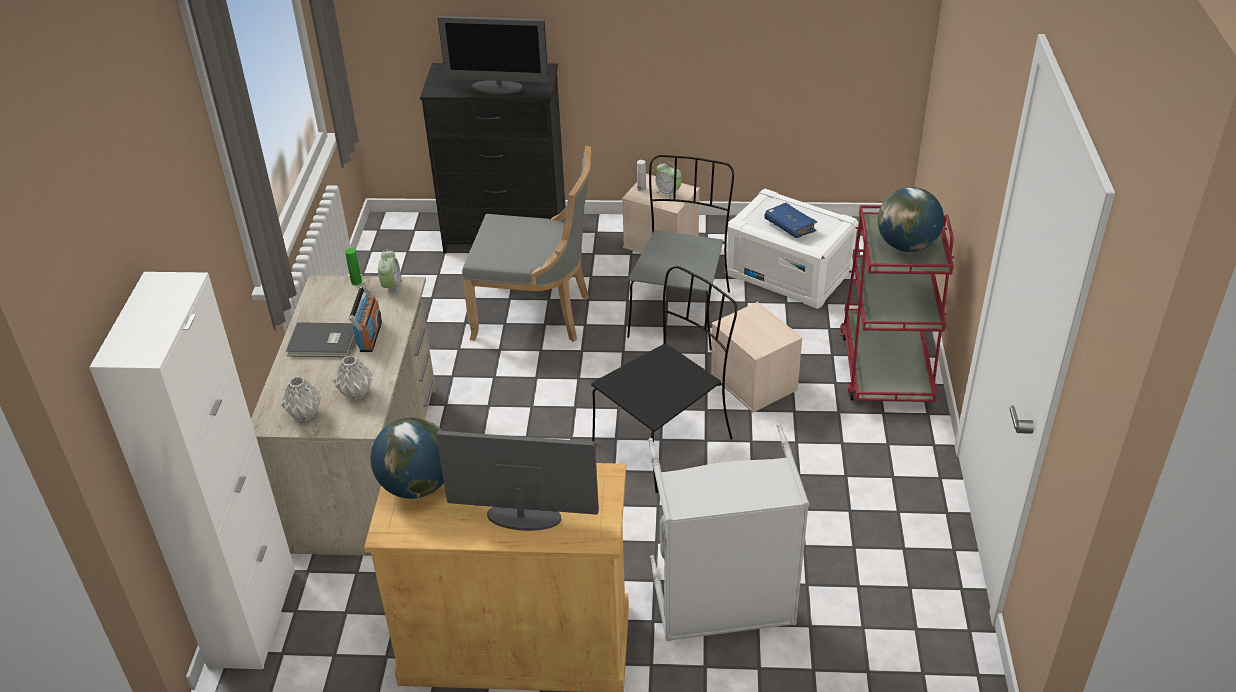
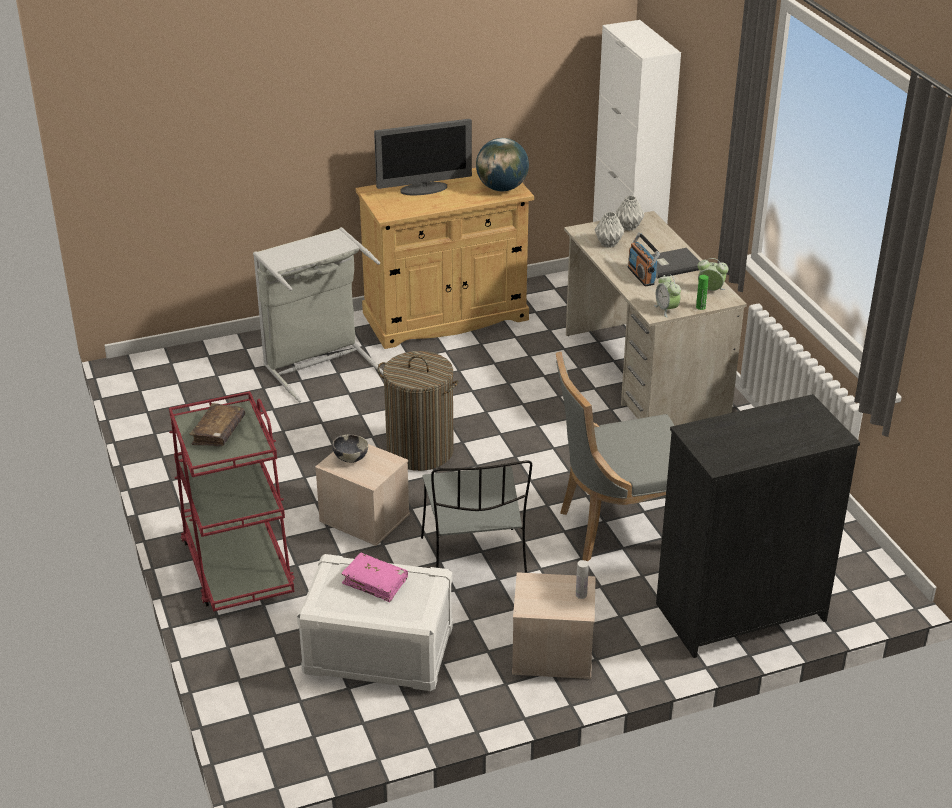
camera: 155 degrees right, 5 degrees down
(497, 87) = (742, 425): monitor -> none
(665, 439) = (420, 451): black chair -> laundry basket
(668, 193) = (545, 597): alarm clock -> alarm clock (710, 290)
(765, 336) = (350, 458): none -> bowl
(790, 226) = (375, 582): blue book -> pink book
(907, 245) = (218, 432): globe -> brown book

